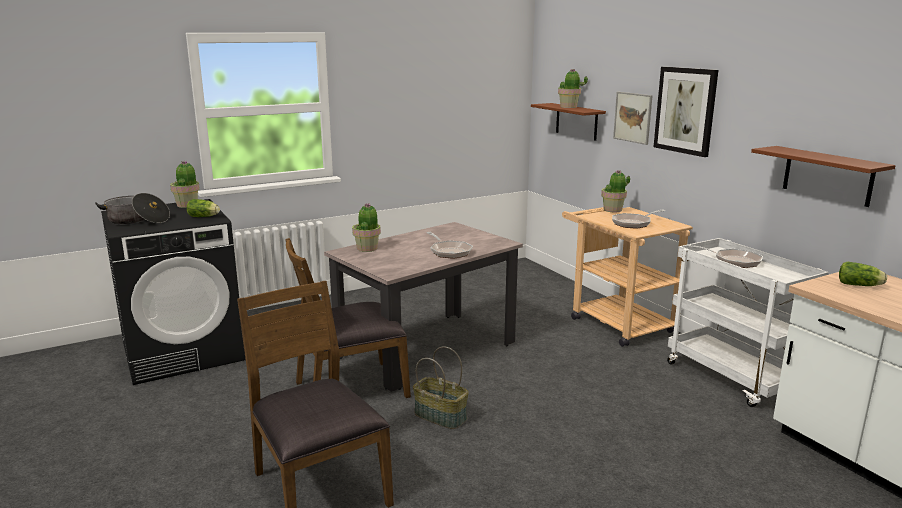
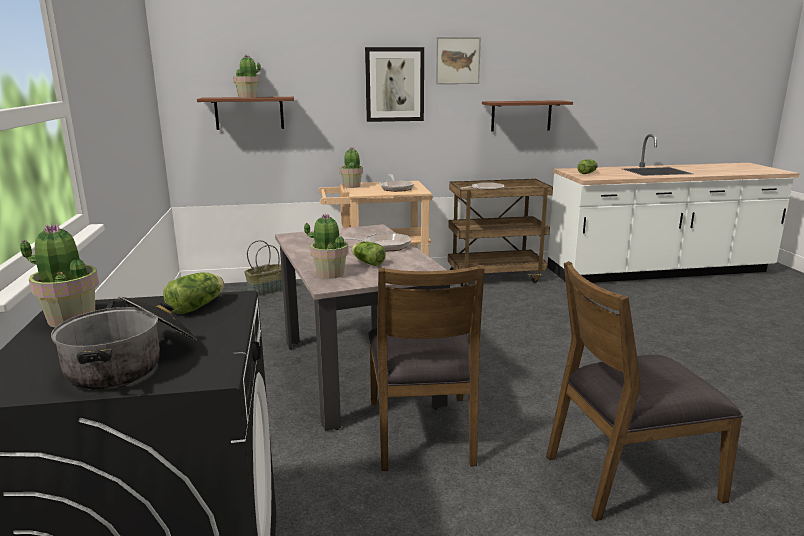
camera: 70 degrees left, 0 degrees up
(401, 253) = (367, 262): none -> lettuce
(441, 416) = (507, 388): basket -> basket (267, 290)
(632, 117) = (332, 98): picture -> picture (457, 60)
(733, 378) = (495, 277): white cart -> brown cart

